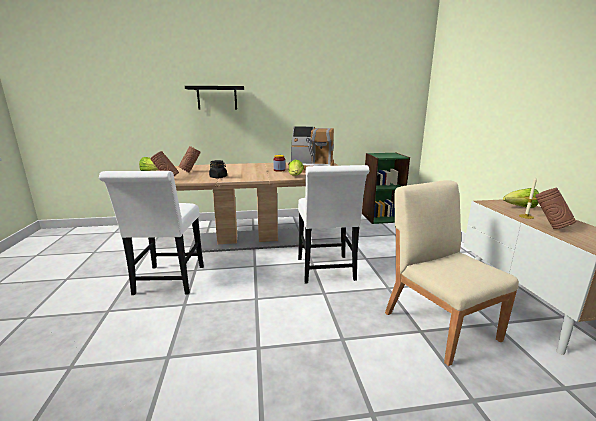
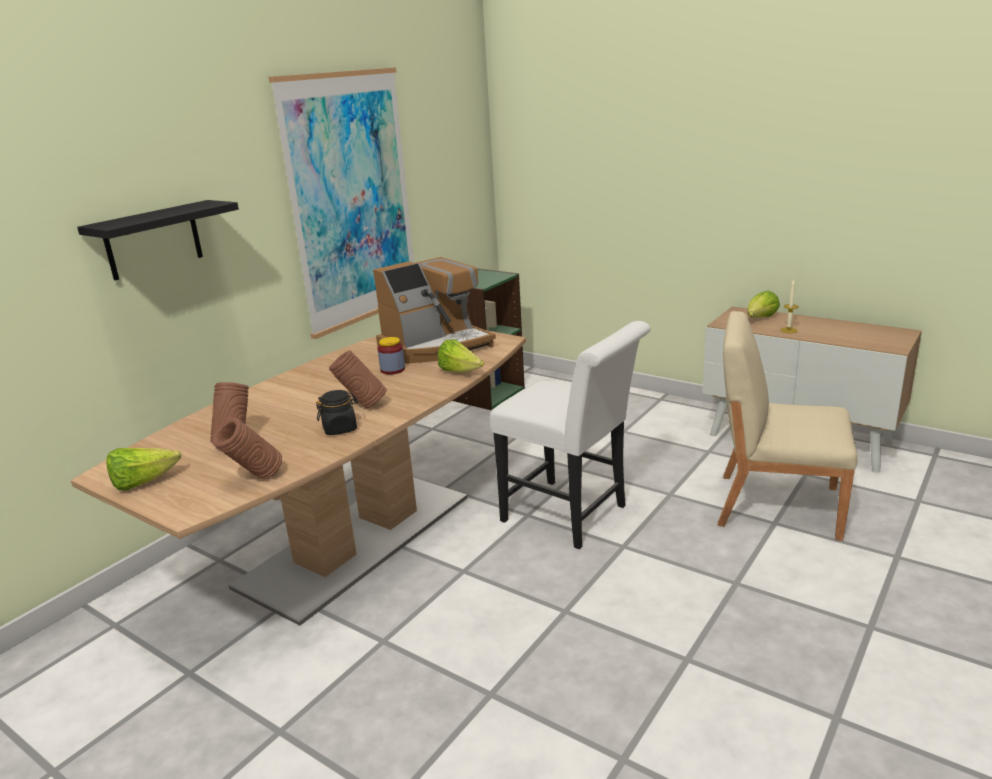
camera: 45 degrees left, 5 degrees up
(168, 283) = (385, 691): white chair -> none
(320, 102) = (351, 201): none -> picture
(550, 227) = (827, 337): brown vase -> brown vase (361, 406)

